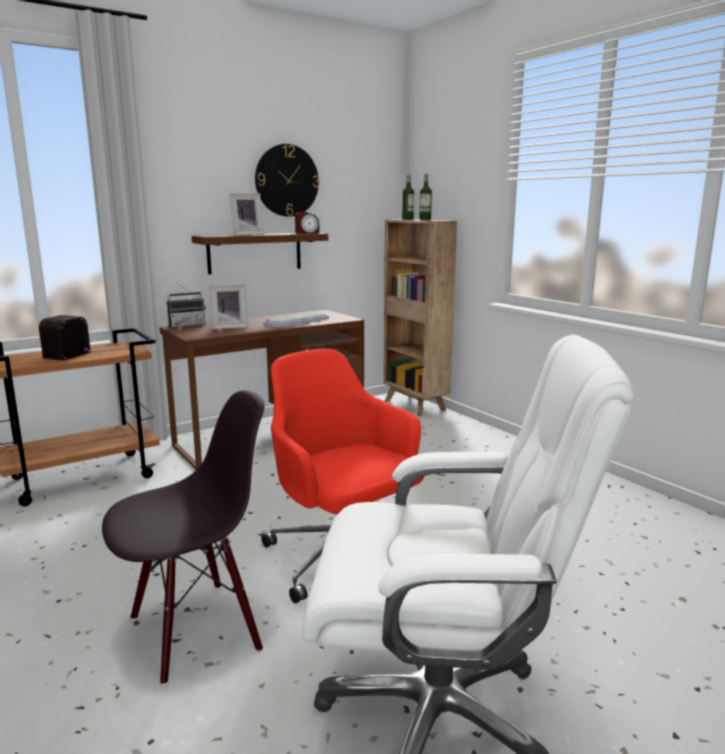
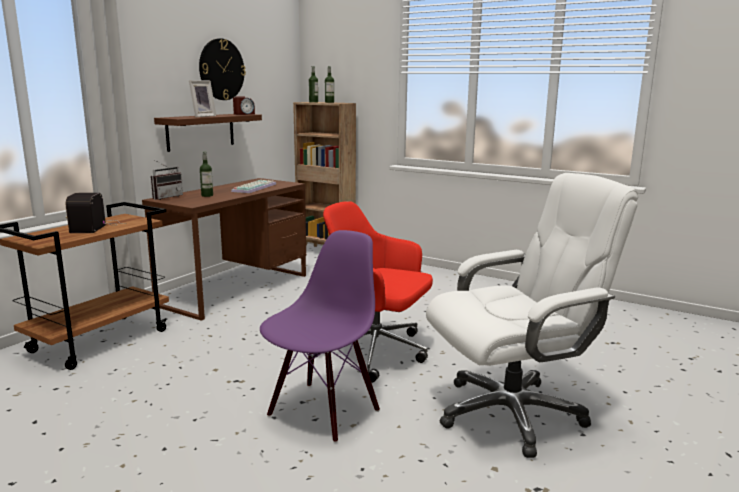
camera: 25 degrees left, 0 degrees up
(195, 631) = (323, 411): black chair -> purple chair
(229, 327) = (207, 195): picture frame -> bottle

